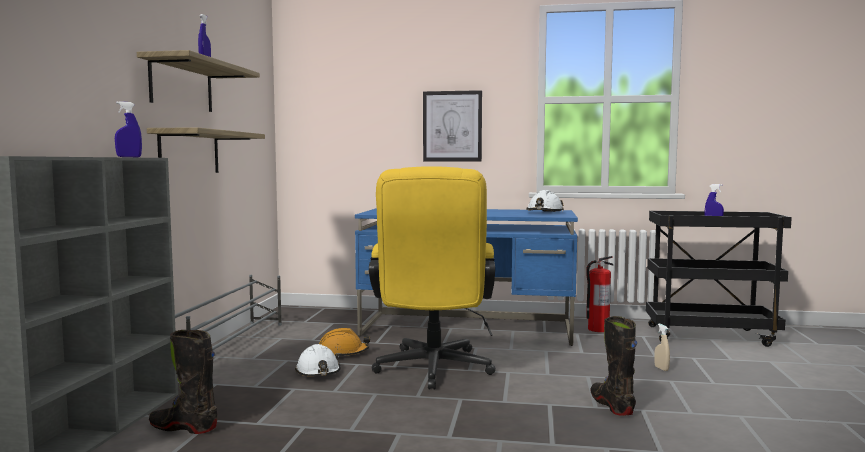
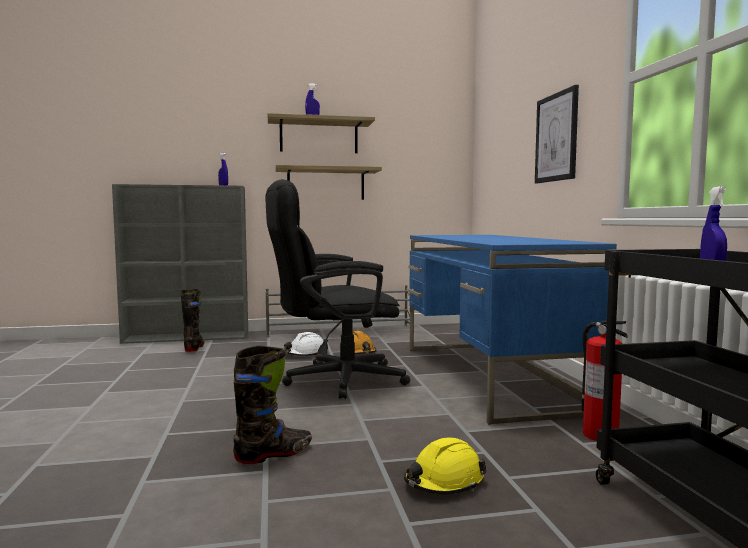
camera: 70 degrees right, 0 degrees up
(432, 371) = (333, 380): yellow office chair -> black office chair
(544, 212) = (535, 242): white hard hat -> none
(661, 368) = (444, 482): beige spray bottle -> yellow hard hat

